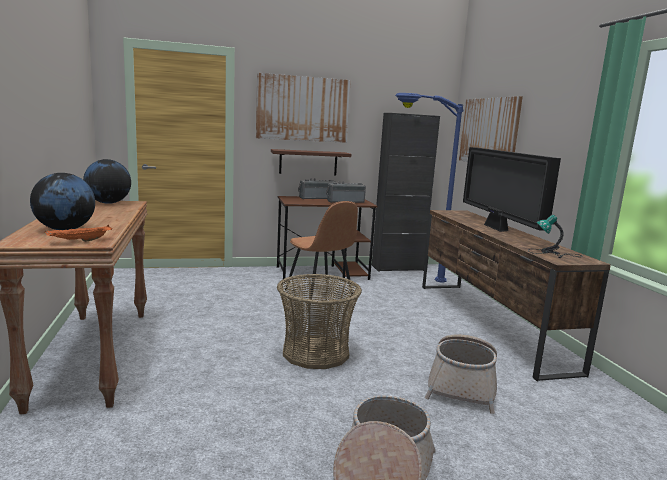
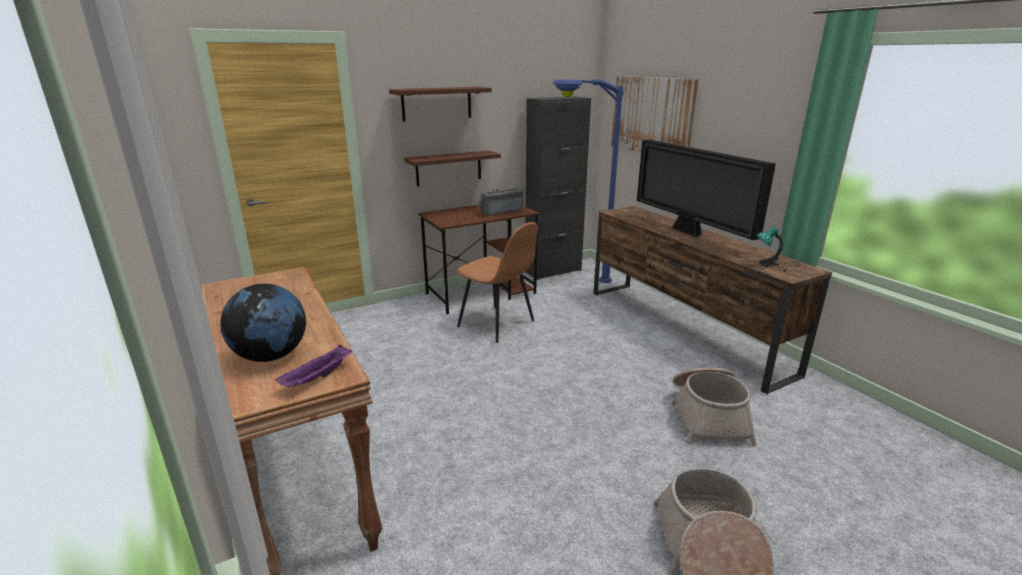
camera: 15 degrees left, 10 degrees up
(79, 241) = (317, 378): orange tray -> purple tray
(108, 203) = (262, 281): globe -> none
(303, 109) = (436, 103): picture -> shelf
(316, 353) = (546, 409): basket -> none
(317, 198) = (465, 210): radio -> none

